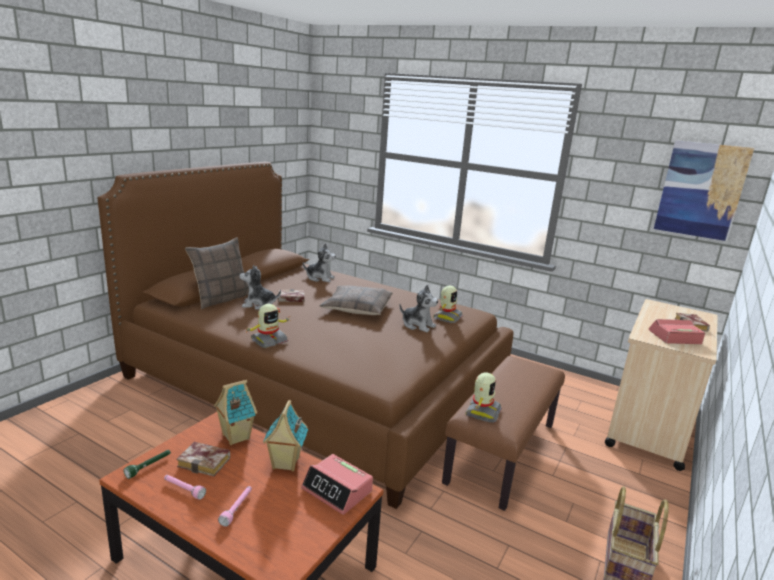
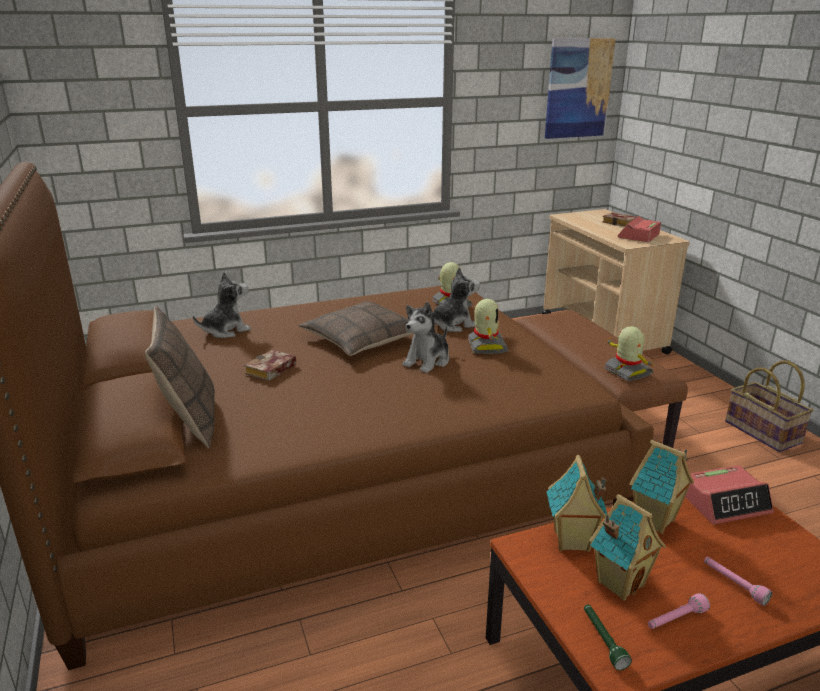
camera: 50 degrees left, 5 degrees up
(206, 462) = (619, 583): book -> toy house
(258, 305) = (257, 398): plush toy -> plush toy (427, 361)
(268, 341) = (394, 424): toy robot -> toy robot (486, 346)

